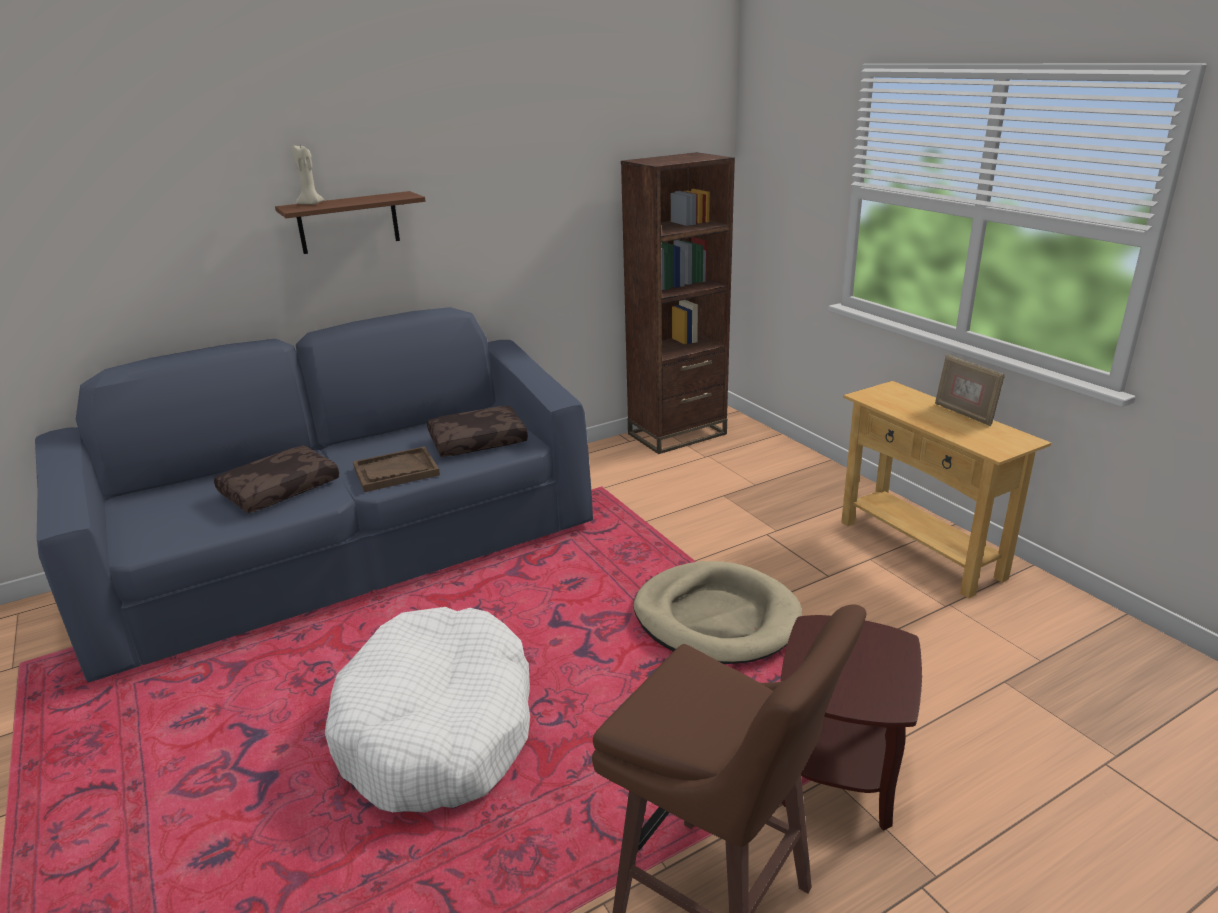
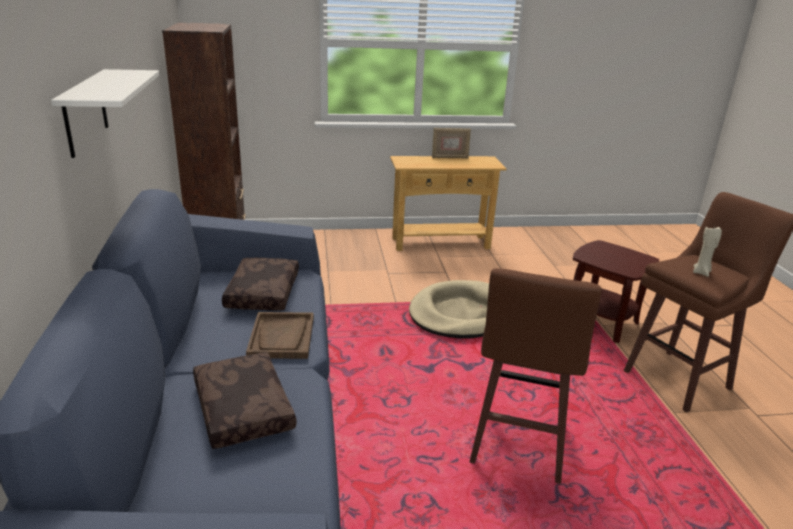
camera: 70 degrees left, 0 degrees up
(311, 204) = (88, 91): beige candle -> beige candle (701, 272)
(348, 222) = (85, 112): brown shelf -> white shelf
(438, 728) = (517, 446): white dog bed -> brown stool

